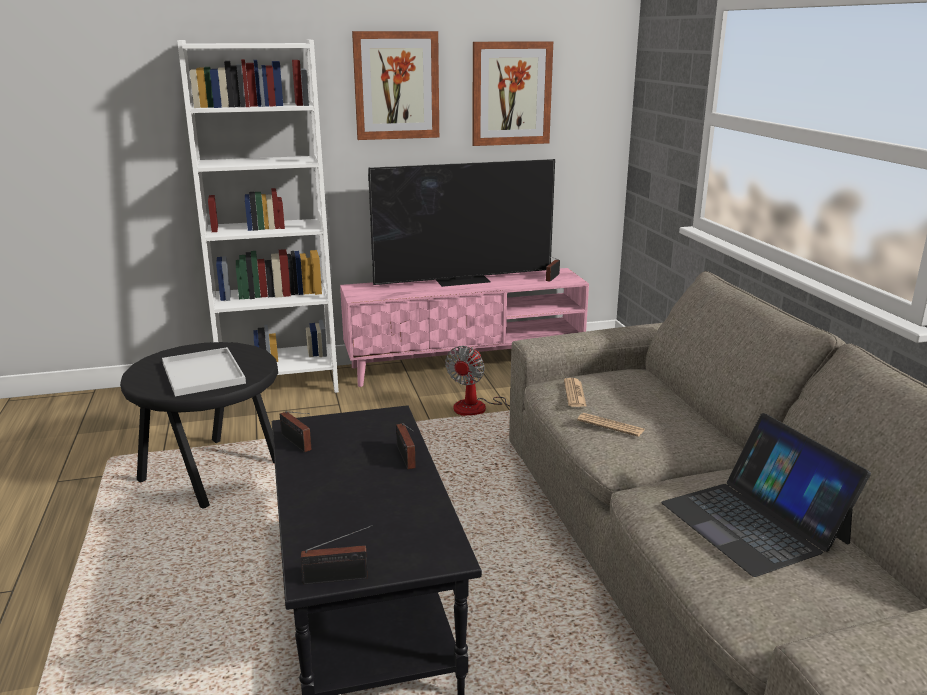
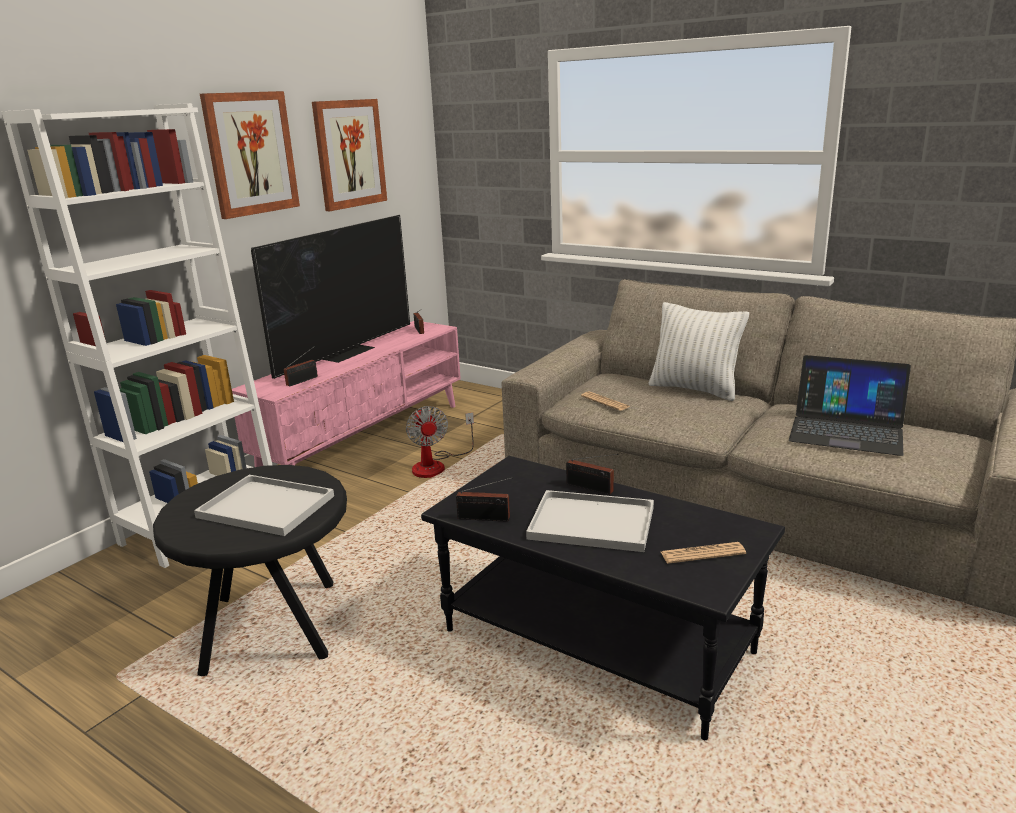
camera: 40 degrees left, 0 degrees up
(339, 578) = (725, 580): radio -> radio (304, 380)
(348, 482) = (589, 523): none -> white tray
(610, 425) = (669, 412): newspaper -> newspaper (702, 553)
(689, 416) = (694, 389): none -> white pillow

